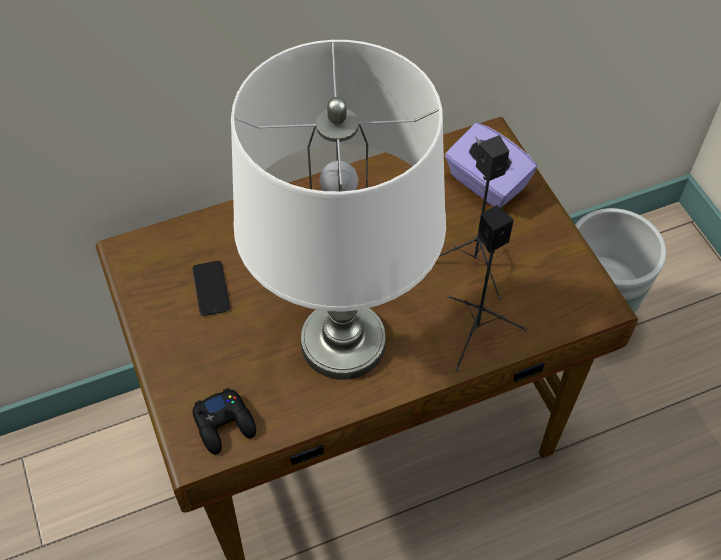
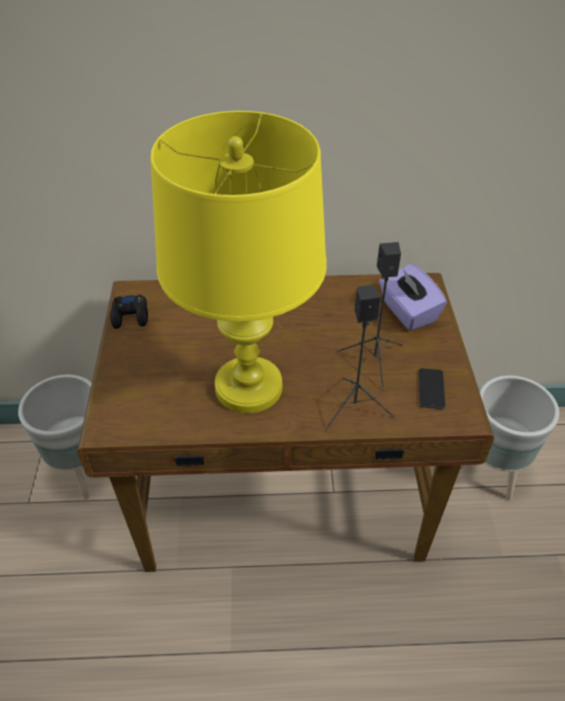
camera: 20 degrees right, 10 degrees down
(96, 482) = (83, 472): none -> grey planter
(211, 289) = (173, 328): phone -> phone (431, 389)
(225, 424) = (135, 416): black game controller -> black game controller (130, 316)
(342, 342) = (248, 386): white table lamp -> yellow table lamp

